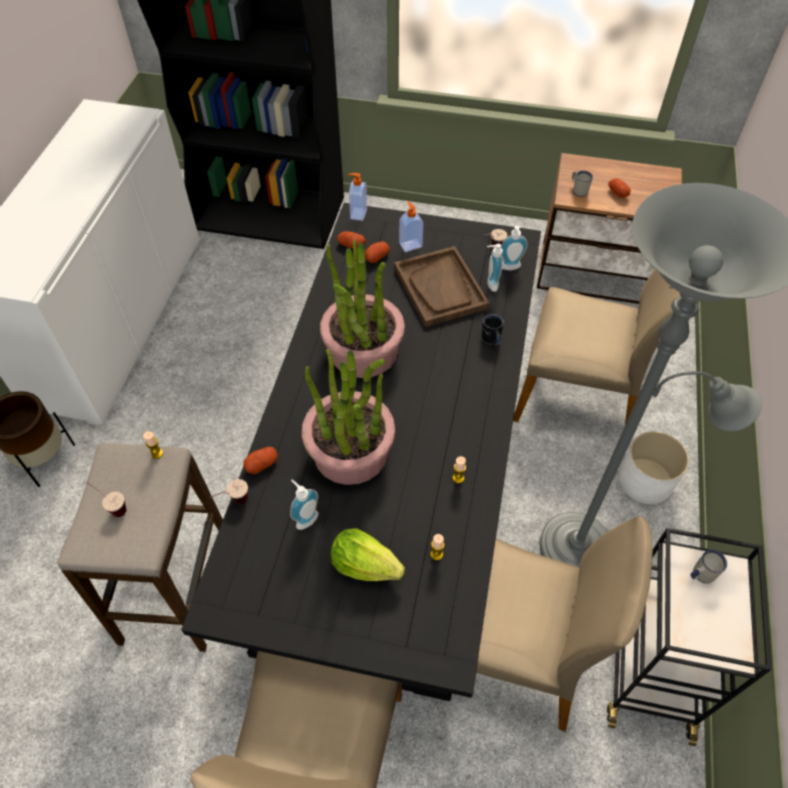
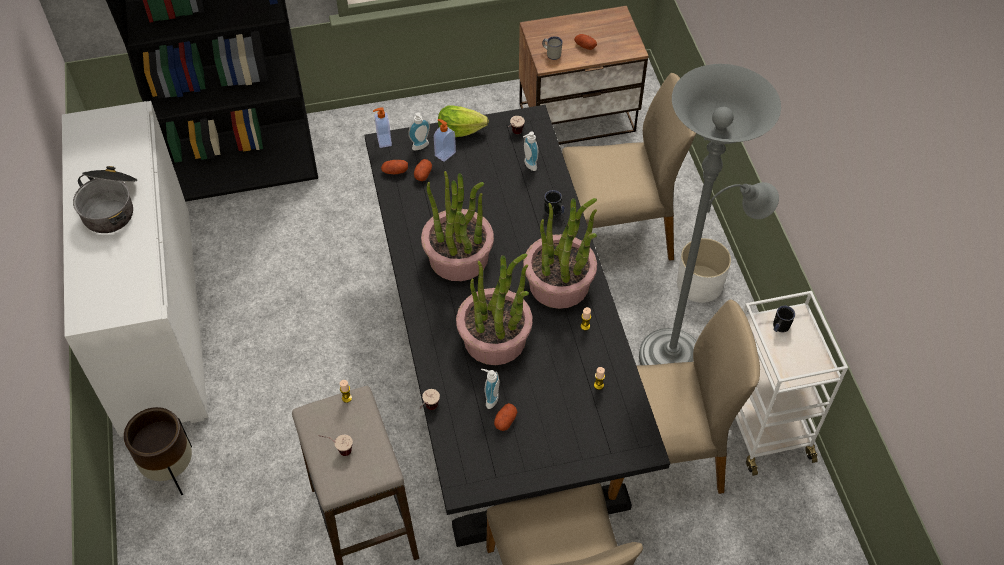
camera: 25 degrees left, 0 degrees up
(65, 186) = (111, 206): none -> cooking pot
(262, 464) = (432, 374): potato -> potato (505, 420)
(364, 565) = (552, 413): lettuce -> lettuce (460, 131)
(440, 288) = (490, 183): brown tray -> none
(455, 419) = (559, 284): none -> potted plant
(511, 268) = (538, 146): soap dispenser -> soap dispenser (421, 147)
(649, 668) = (763, 423): black cart -> white cart
(700, 574) = (779, 327): white mug -> black mug

